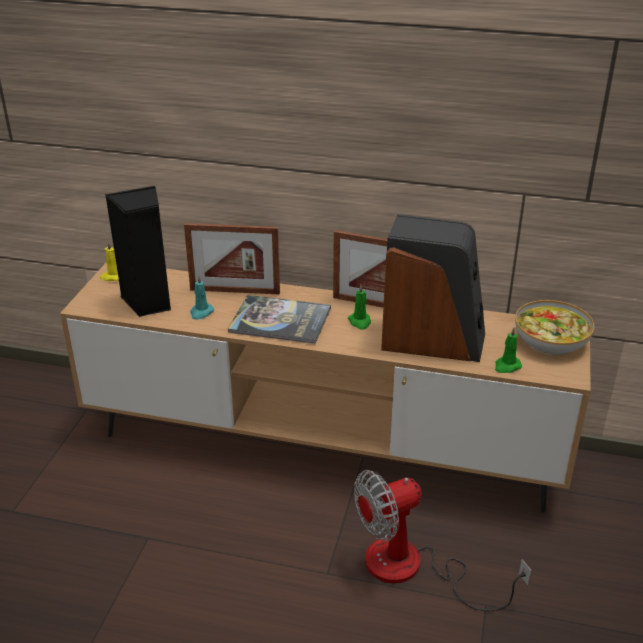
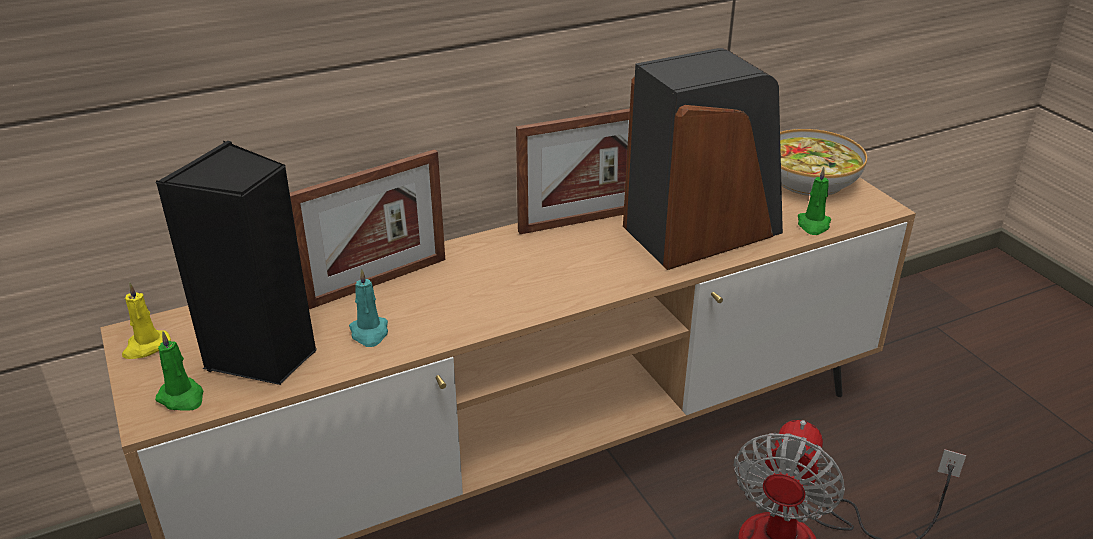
camera: 40 degrees left, 0 degrees up
(280, 320) = (495, 292): book -> none
(360, 322) = (595, 248): green candle -> green candle (182, 398)

